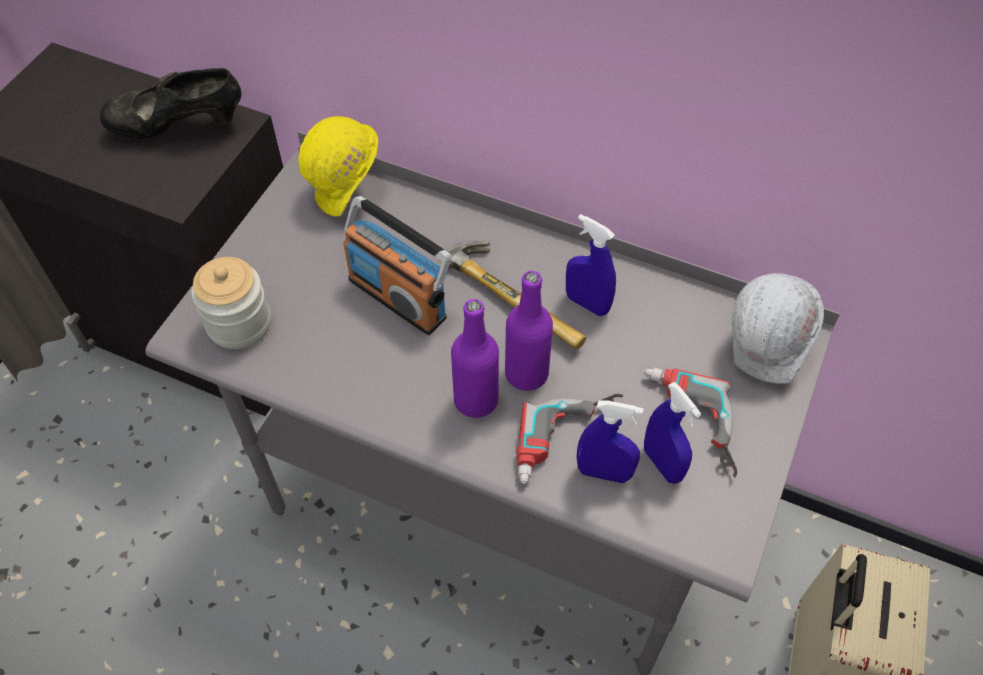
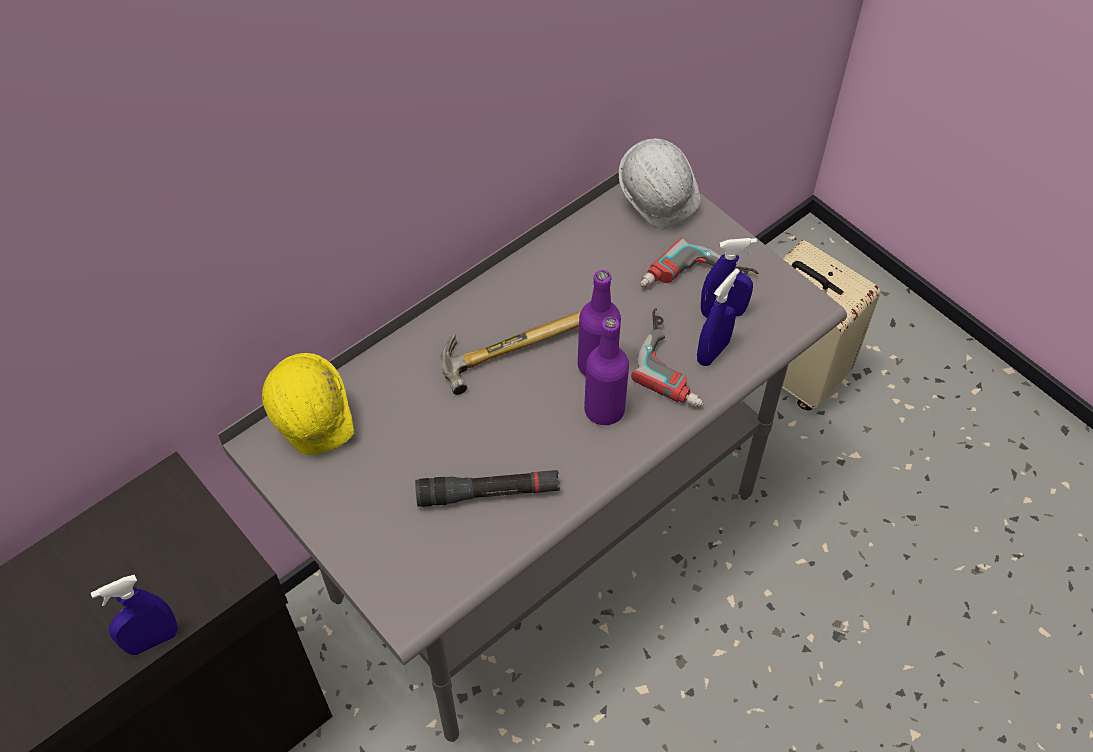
camera: 65 degrees left, 0 degrees up
(178, 126) = (132, 540): black shoe -> none
(239, 323) = (421, 565): jar -> none
(335, 343) = (488, 493): none -> black flashlight
(398, 297) = (466, 427): radio -> none
(587, 303) = (551, 296): blue spray bottle -> blue spray bottle (152, 640)

